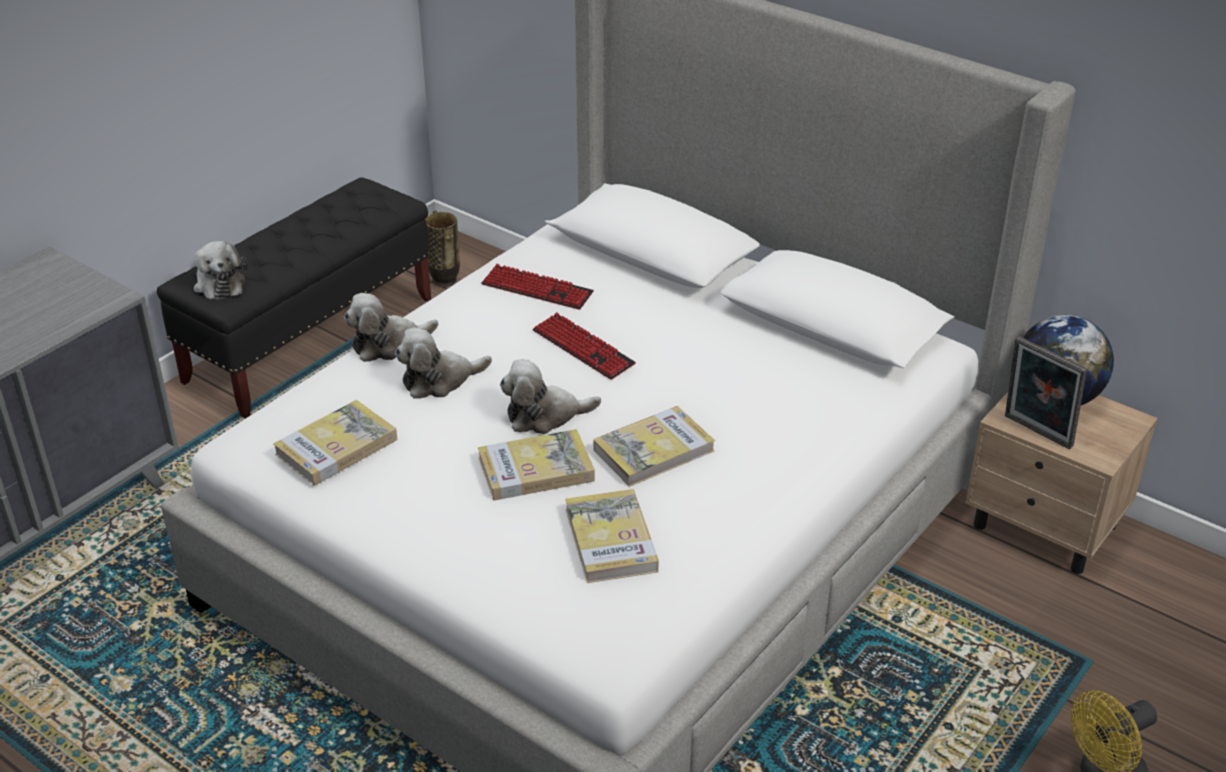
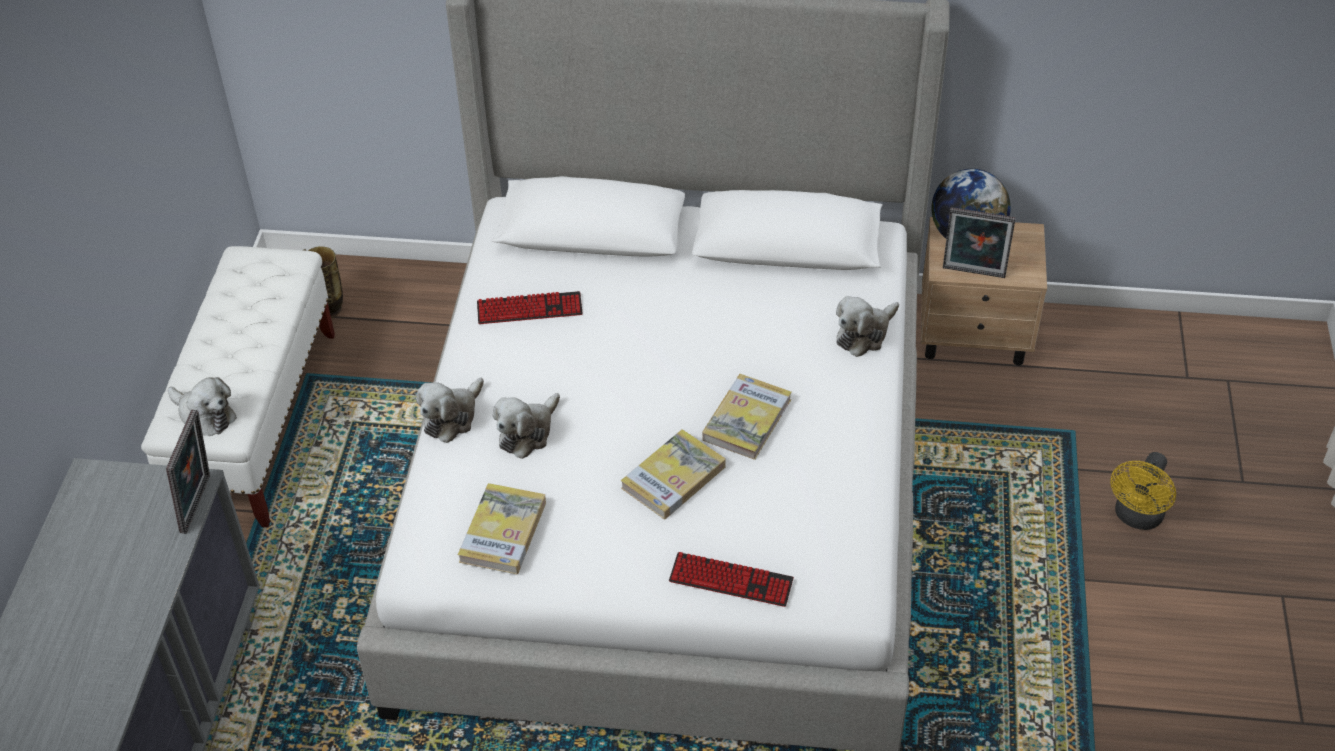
camera: 30 degrees left, 10 degrees up
(100, 312) = (200, 504): none -> picture frame
(311, 340) = (257, 423): black bench -> white bench
(545, 416) = (640, 427): plush toy -> plush toy (864, 334)
(583, 348) = (617, 351): keyboard -> keyboard (731, 581)
(610, 540) = (778, 511): book -> none

